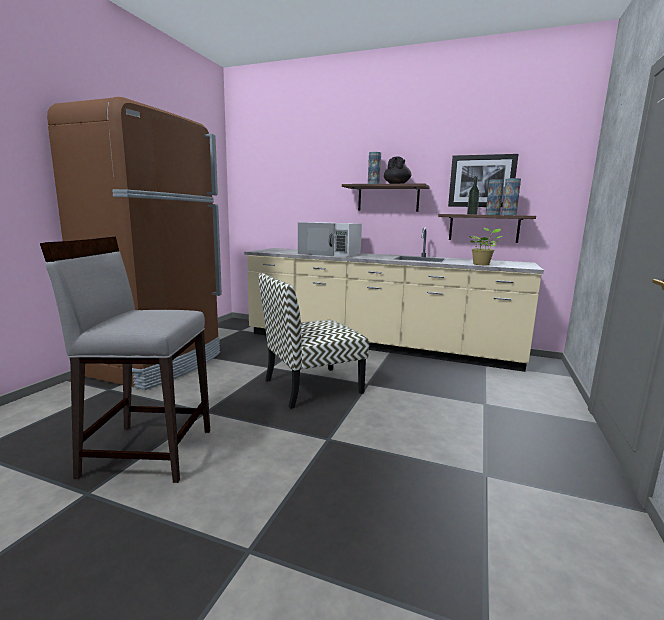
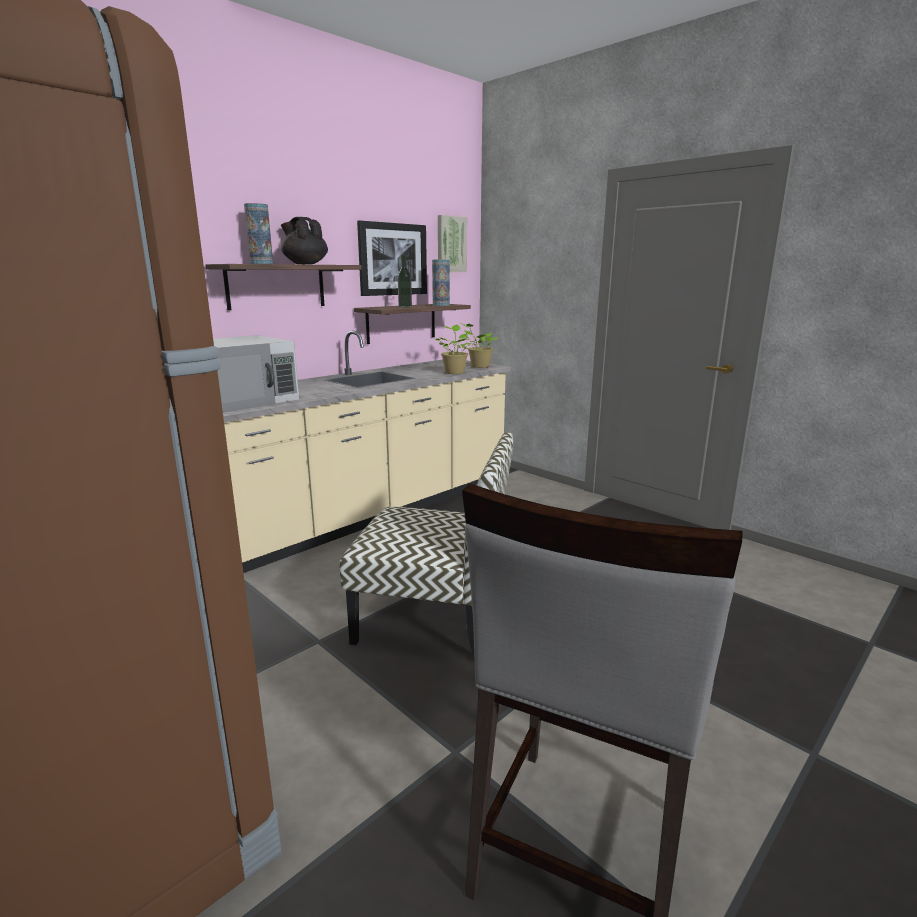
camera: 65 degrees left, 5 degrees up
(311, 387) = (433, 618): chair -> chair turned 75 degrees counterclockwise
(492, 214) = (418, 305): vase -> none
(519, 266) = (478, 366): none -> potted plant
(550, 167) = (450, 244): none -> picture

